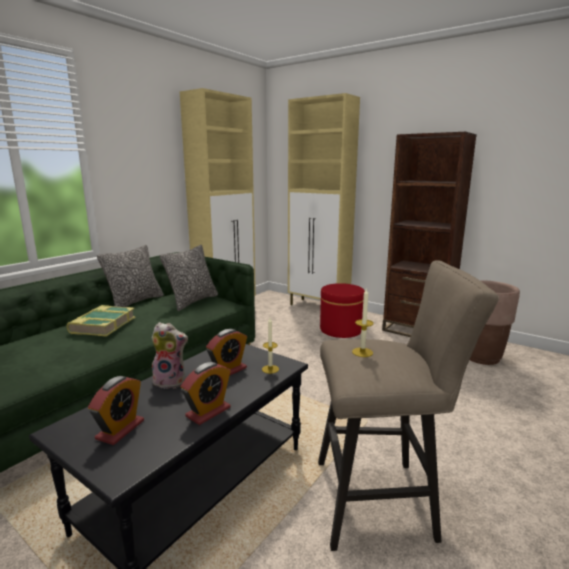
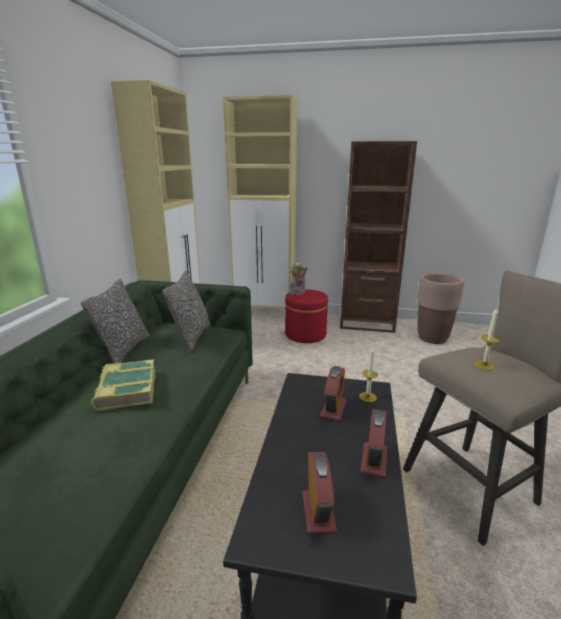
camera: 25 degrees left, 5 degrees up
(171, 381) = (295, 438): plush toy -> plush toy (297, 292)

